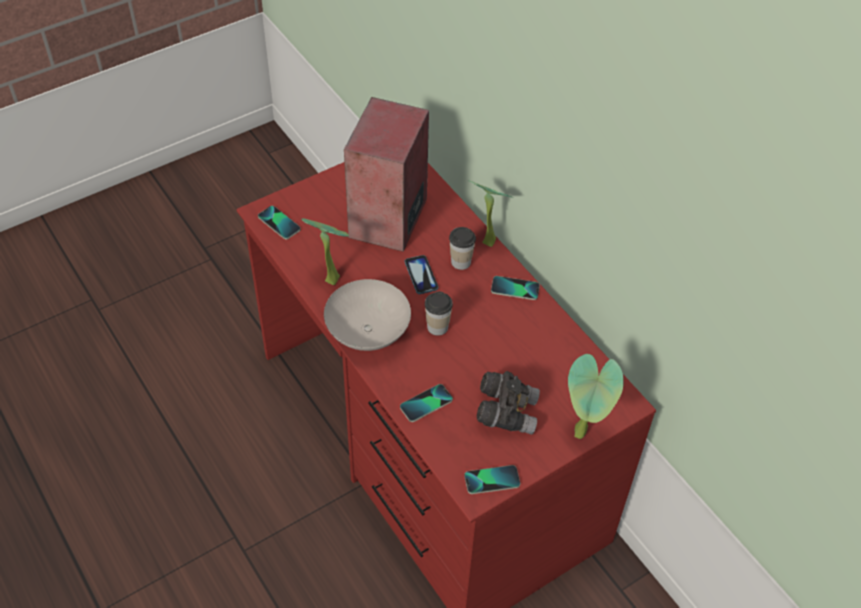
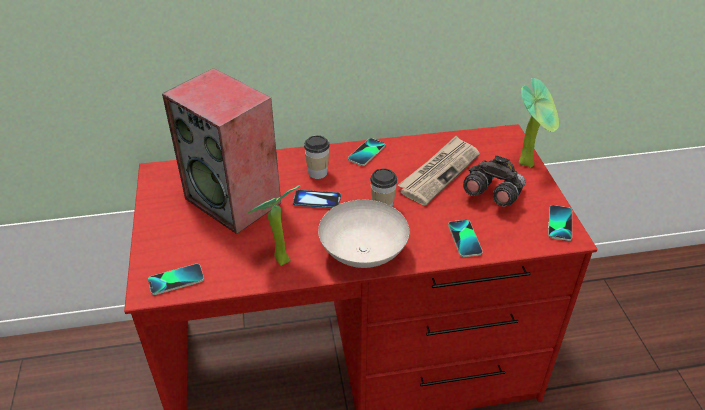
camera: 65 degrees left, 10 degrees down
(488, 239) = (303, 151): potted plant -> none
(518, 357) = (439, 172): none -> newspaper

